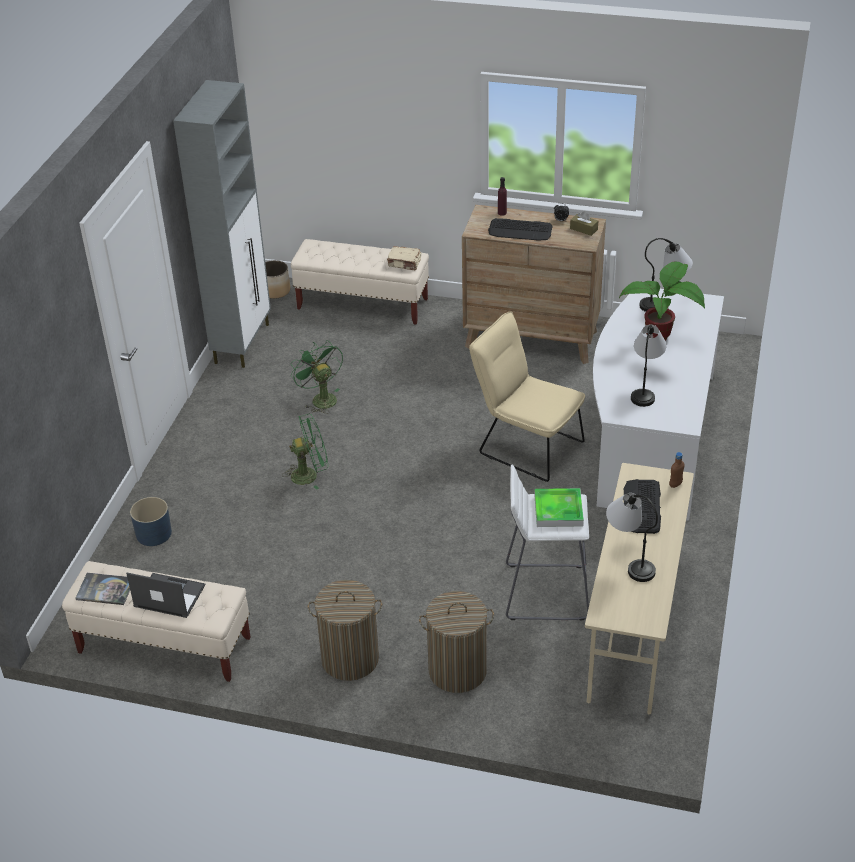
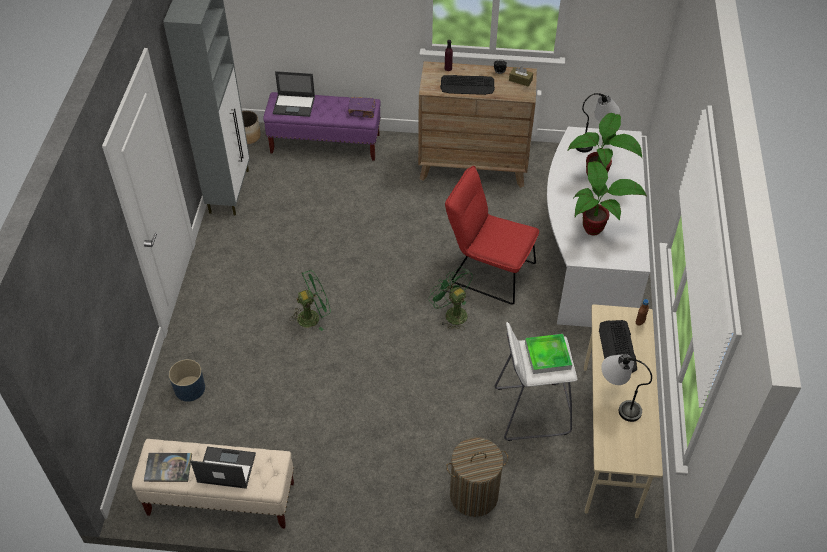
camera: 10 degrees left, 10 degrees up
(320, 398) = (307, 240): green fan -> green fan (452, 313)
(328, 253) = (294, 105): none -> laptop
(350, 659) = (382, 494): laundry basket -> none
(363, 304) = (325, 144): beige bench -> purple bench
(404, 263) = (362, 111): beige book -> purple book
(525, 445) = (488, 271): beige chair -> red chair
(645, 389) = (596, 229): table lamp -> potted plant

